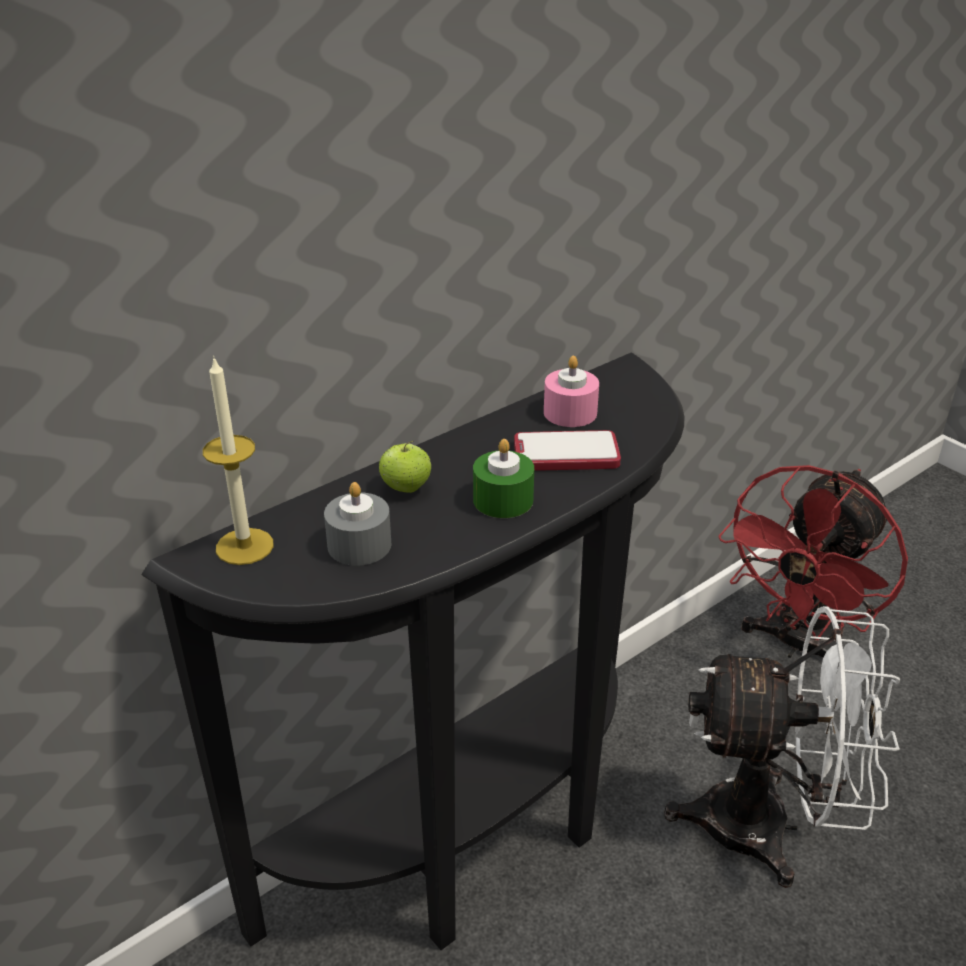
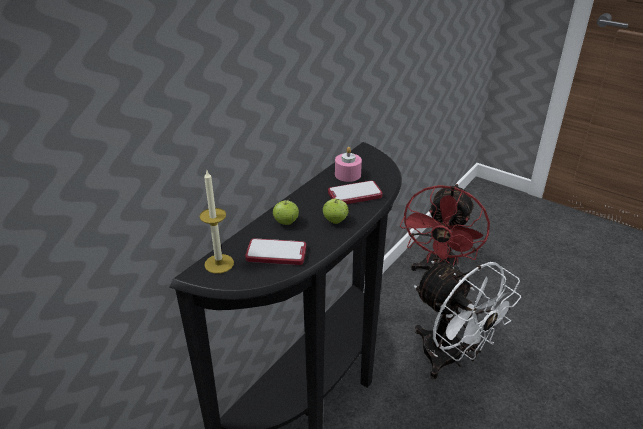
camera: 15 degrees left, 0 degrees up
(359, 545) = (276, 253): grey candle -> phone
(503, 500) = (335, 221): green candle -> apple
(769, 826) = (450, 359): white fan -> white fan turned 60 degrees clockwise

